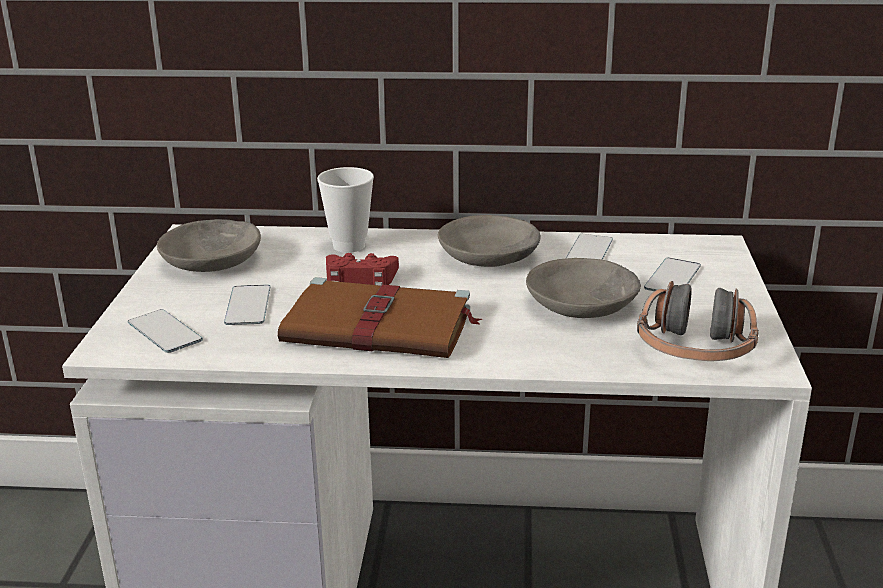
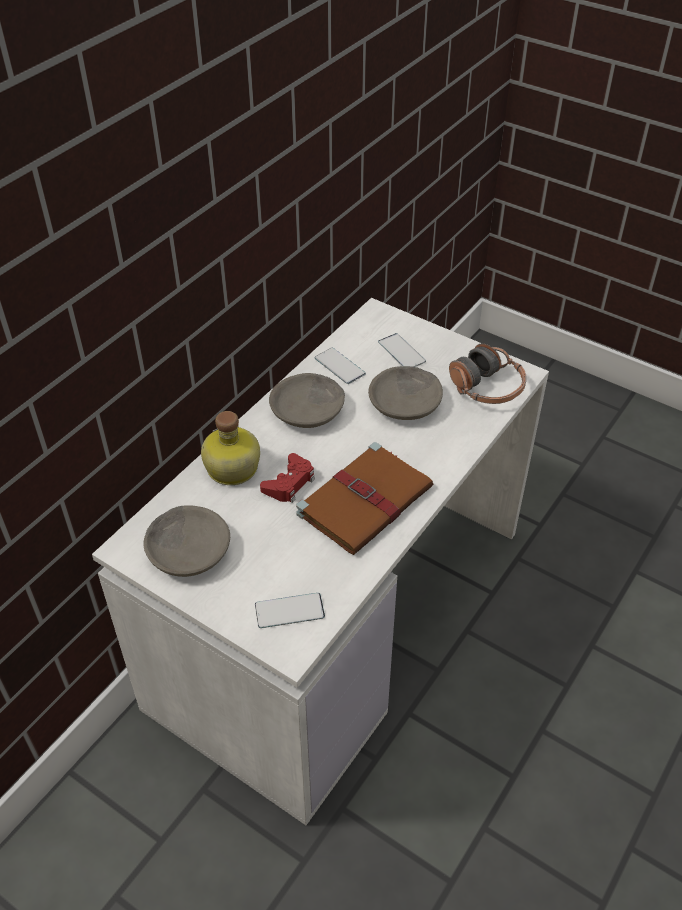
camera: 60 degrees left, 20 degrees up
(248, 305) = (283, 554): phone -> none
(349, 246) = (231, 469): cup -> bottle

